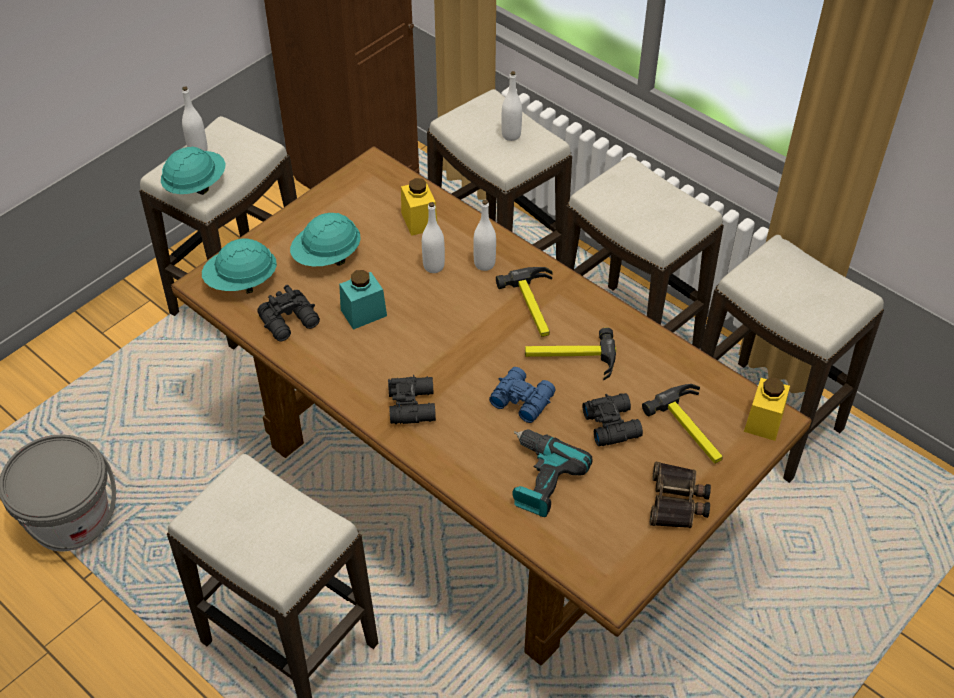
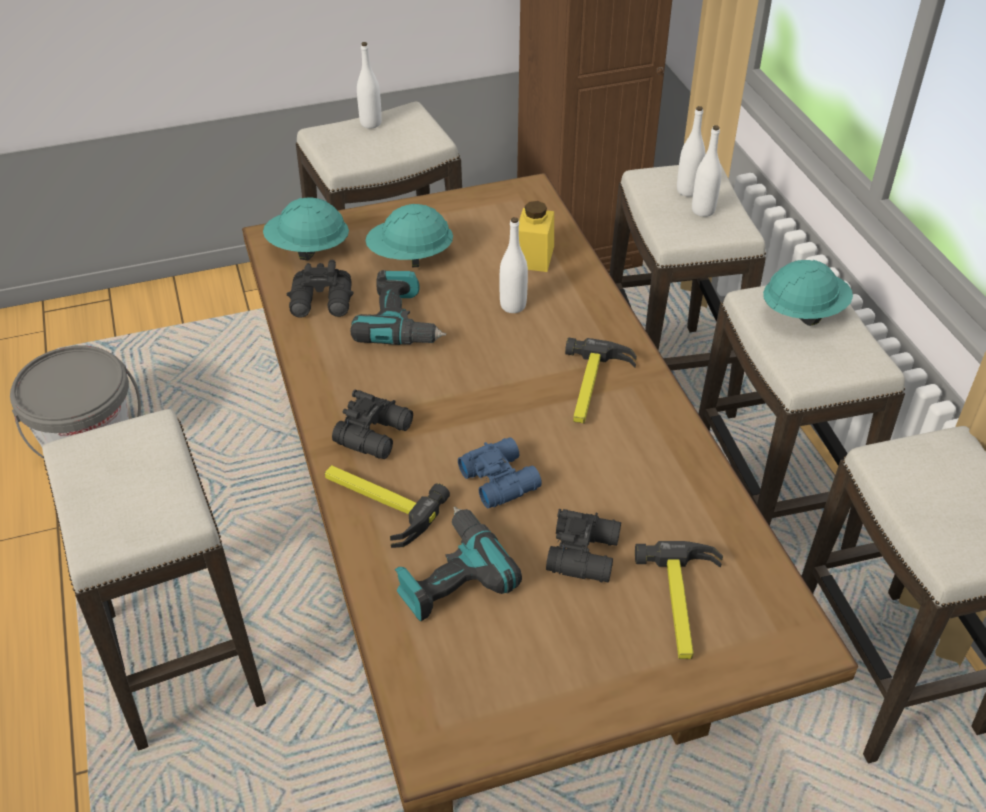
camera: 30 degrees right, 5 degrees down
(196, 185) = (341, 151): turquoise hard hat -> turquoise hard hat (803, 312)
(363, 313) = (402, 323): turquoise jar -> power drill
(484, 264) = (570, 324): white bottle -> white bottle (687, 190)
(570, 358) = (591, 459): hammer -> hammer (377, 504)
(678, 502) = (598, 683): binoculars -> none
(764, 421) = (787, 638): yellow jar -> none

